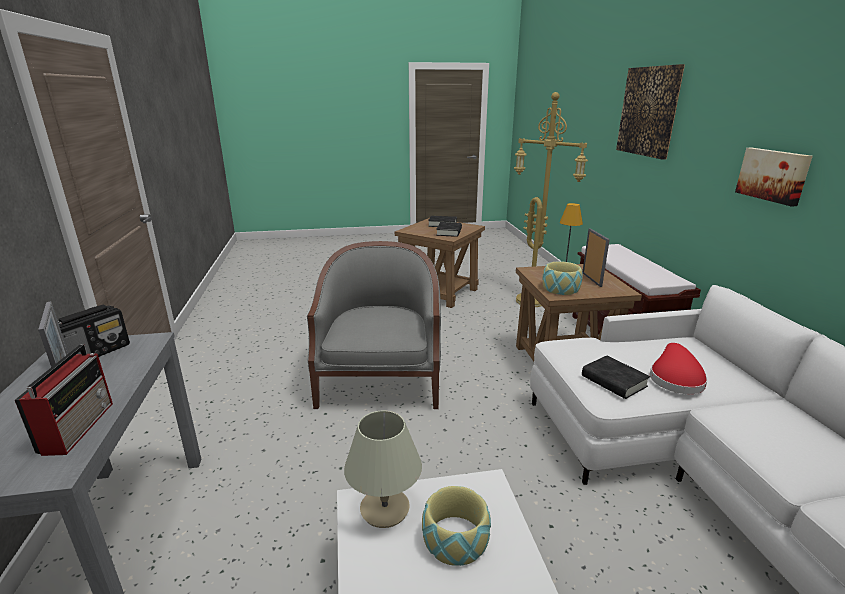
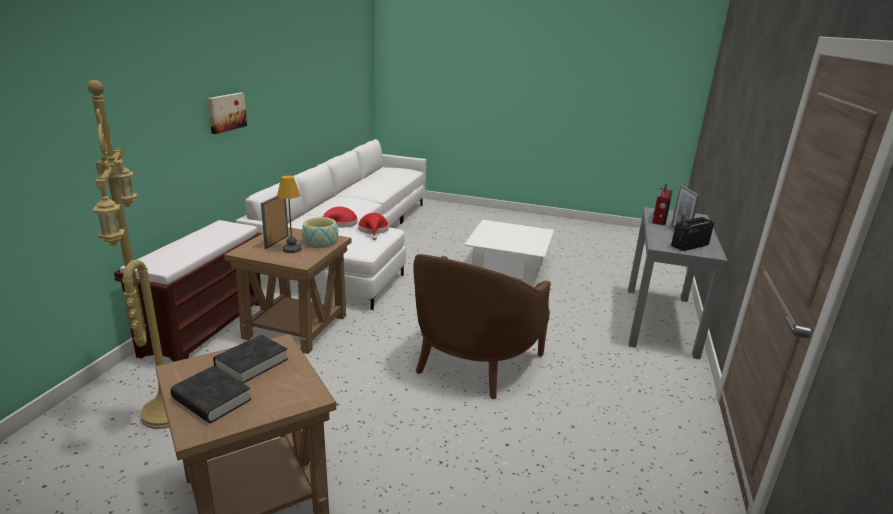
camera: 155 degrees left, 0 degrees up
(380, 381) = (473, 361): grey armchair -> brown armchair
(385, 508) = (525, 247): beige table lamp -> none
(454, 539) = (503, 236): bowl -> none
(614, 381) = (373, 230): black book -> red hat
(649, 111) = (78, 91): picture -> none

